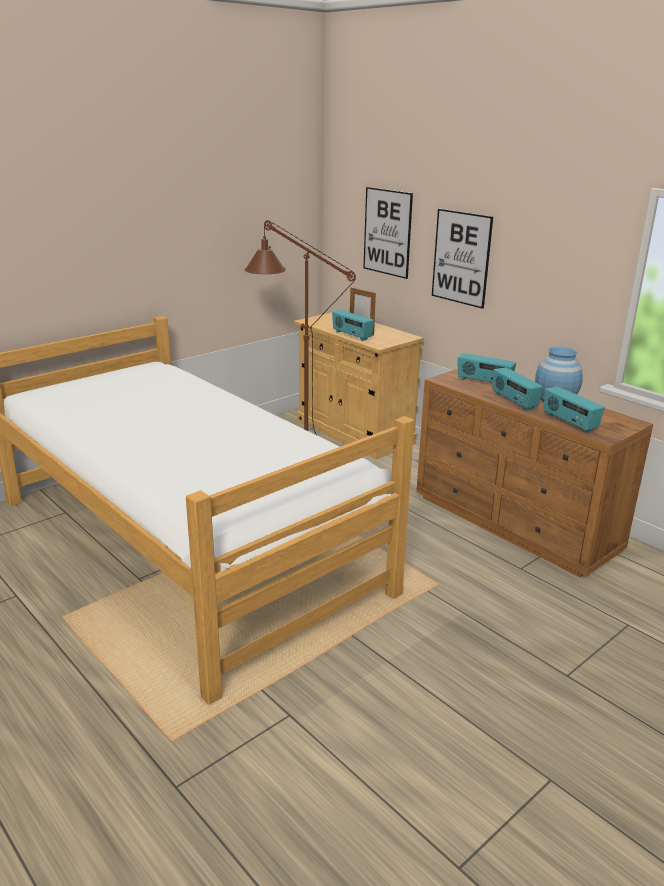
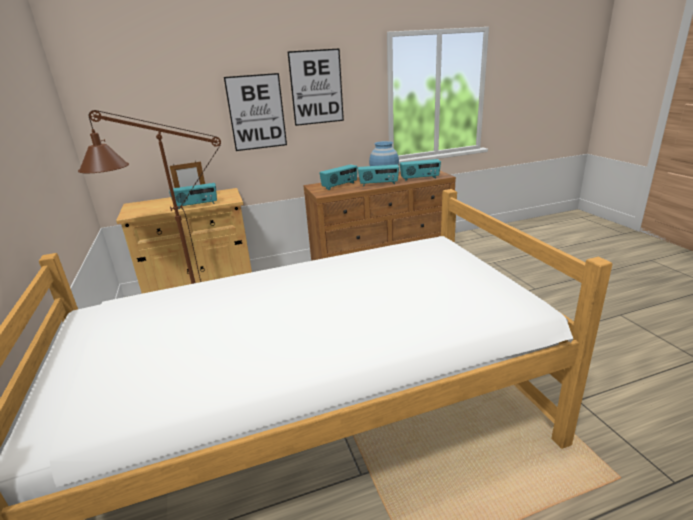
camera: 65 degrees left, 0 degrees up
(387, 232) = (168, 111): picture -> picture (316, 87)

